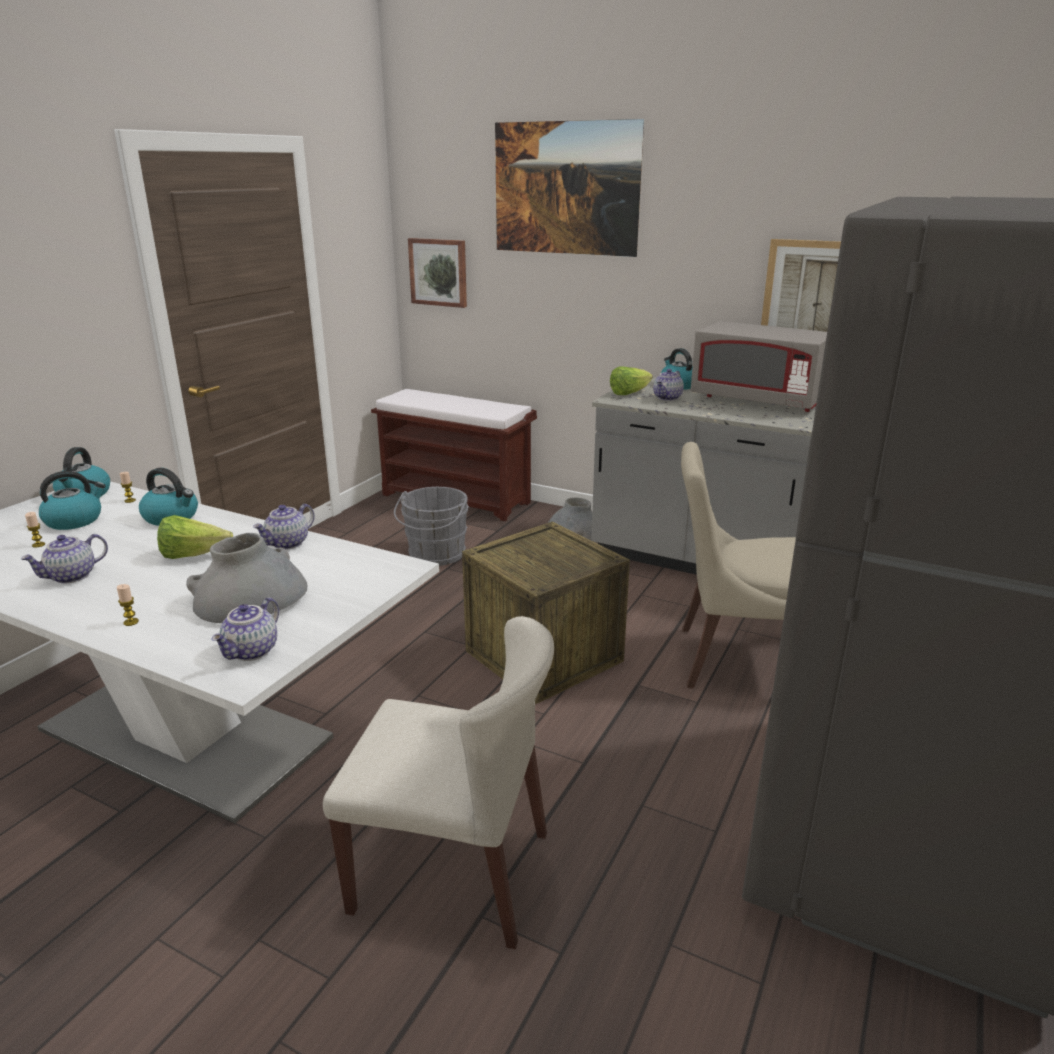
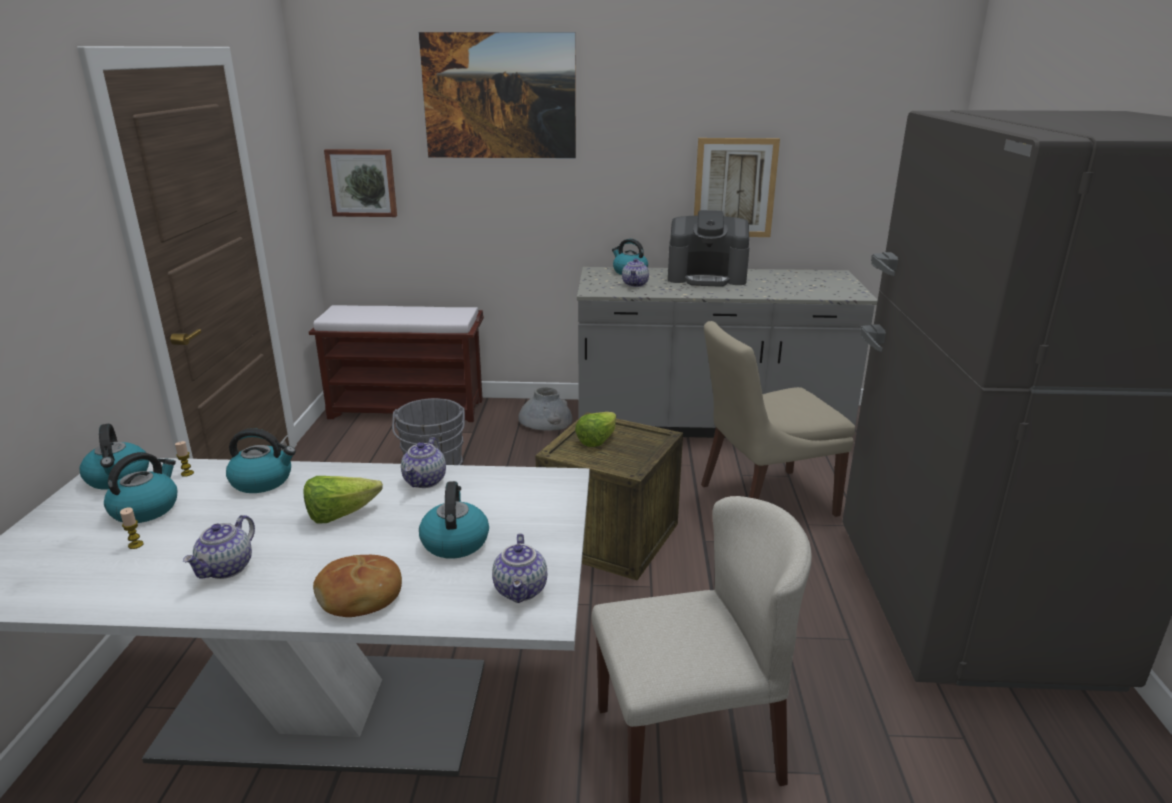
camera: 25 degrees left, 0 degrees up
(131, 622) = (360, 597): candle -> bread
(250, 598) = (454, 542): grey vase -> kettle
(629, 393) = (599, 284): lettuce -> lettuce (597, 440)
(758, 400) = (707, 277): grey microwave -> coffee machine

